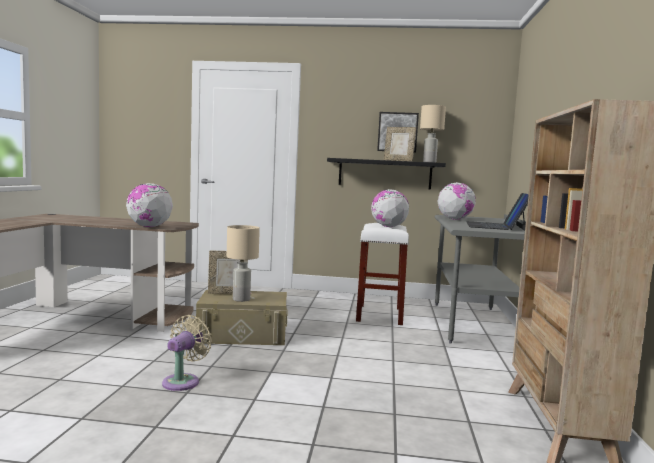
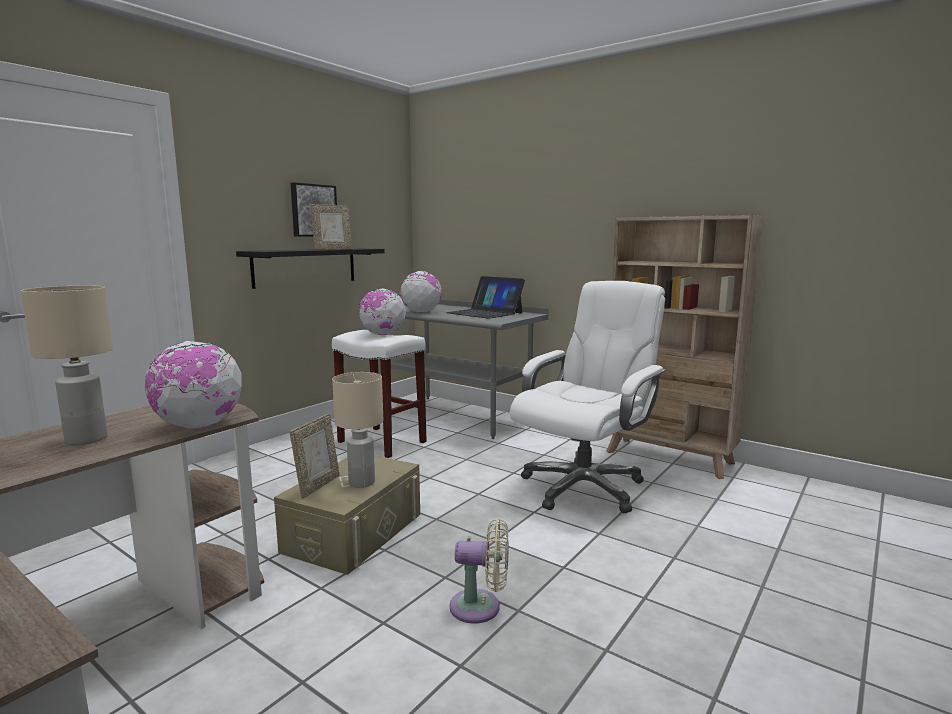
camera: 60 degrees left, 5 degrees up
(183, 381) = (481, 607): beige fan -> beige fan turned 135 degrees clockwise
(406, 390) = (583, 487): none -> white office chair
(429, 162) = (357, 248): beige table lamp -> beige table lamp (87, 439)

